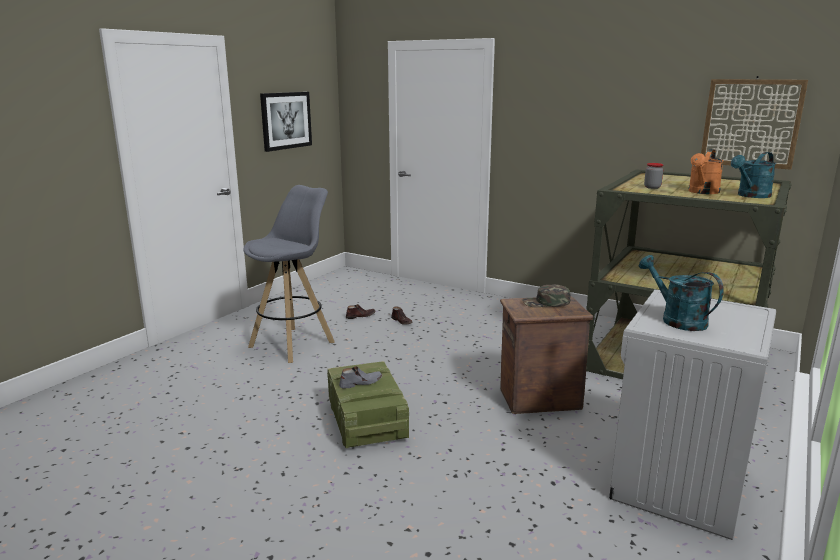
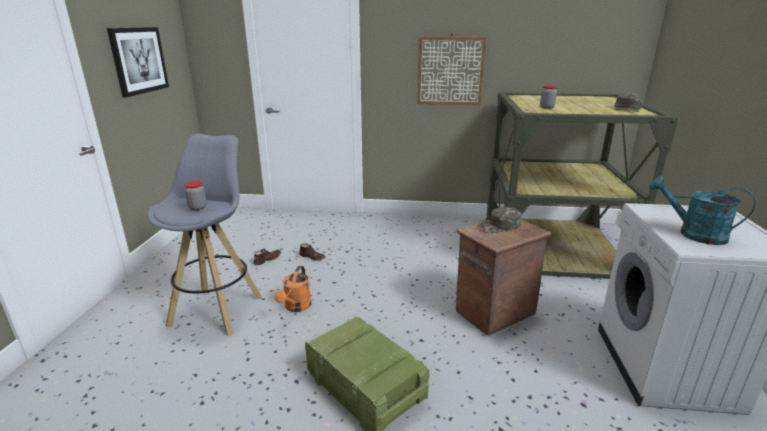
camera: 25 degrees left, 5 degrees up
(282, 245) = (197, 207): none -> jar
(360, 383) = (358, 352): grey shoe -> none
(702, 192) = (590, 108): orange watering can -> orange watering can (296, 307)
(751, 122) = (589, 47): picture -> picture (450, 70)
(751, 196) = (627, 109): turquoise watering can -> green cap

